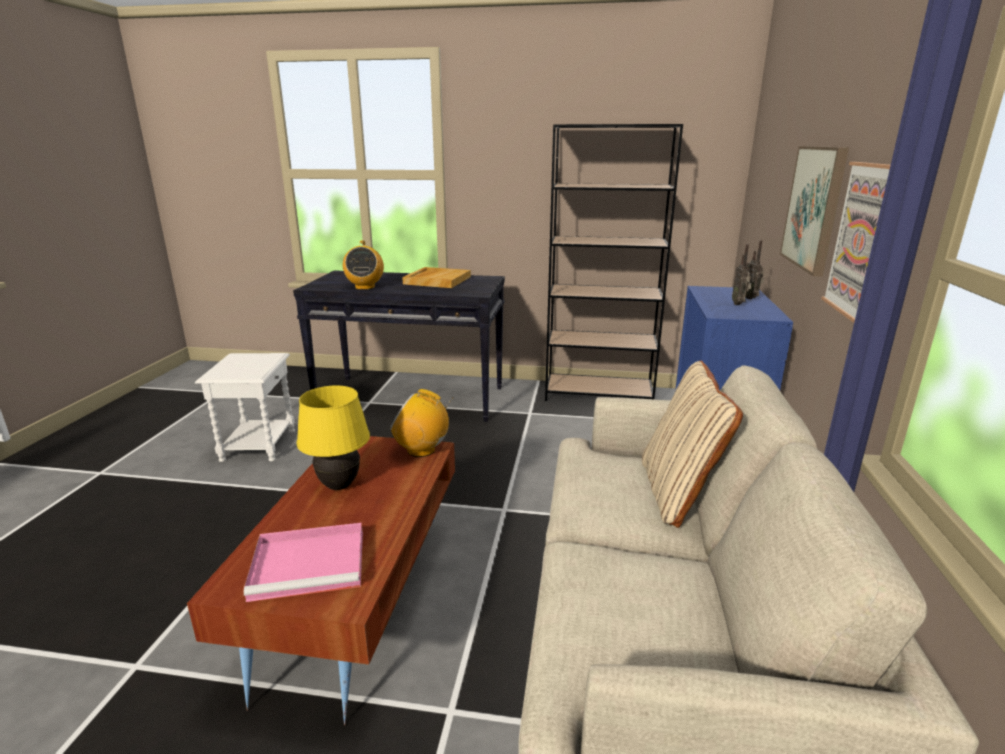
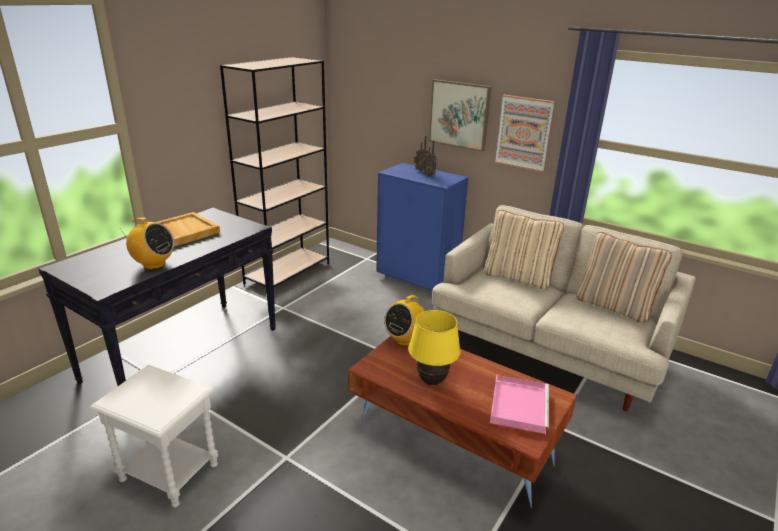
camera: 65 degrees left, 5 degrees up
(708, 629) = (614, 306): none -> beige pillow

